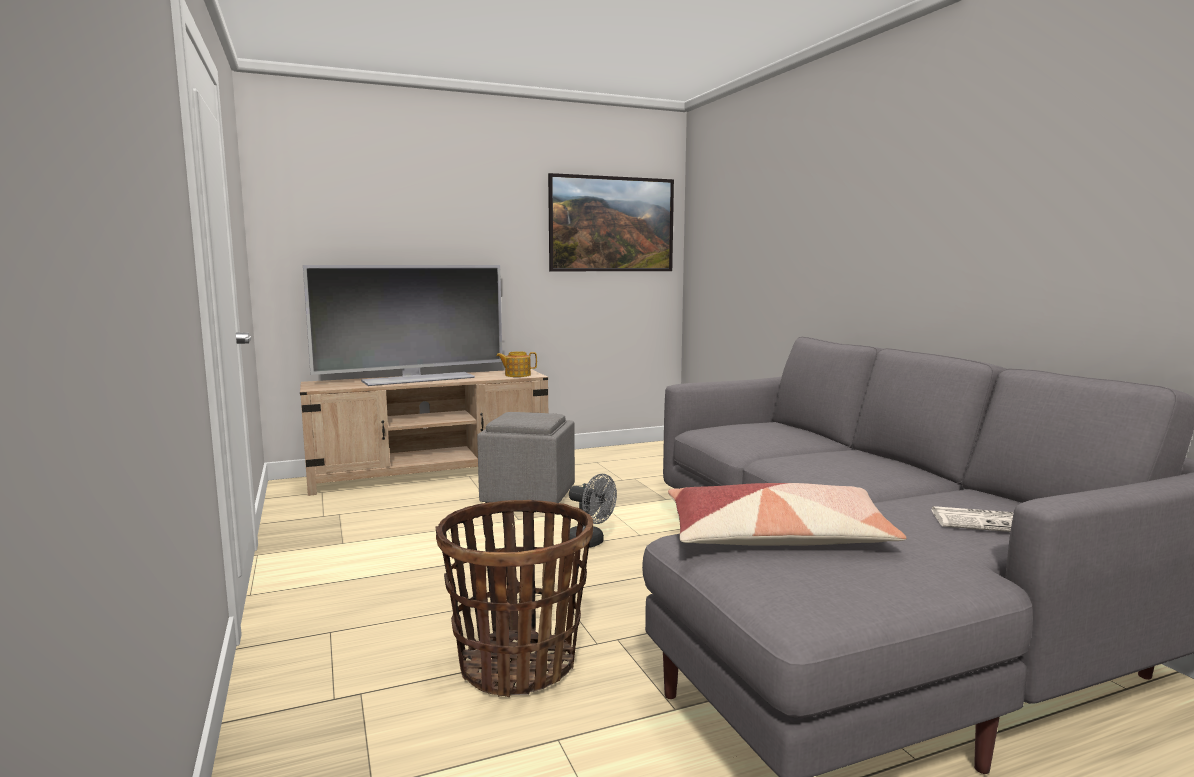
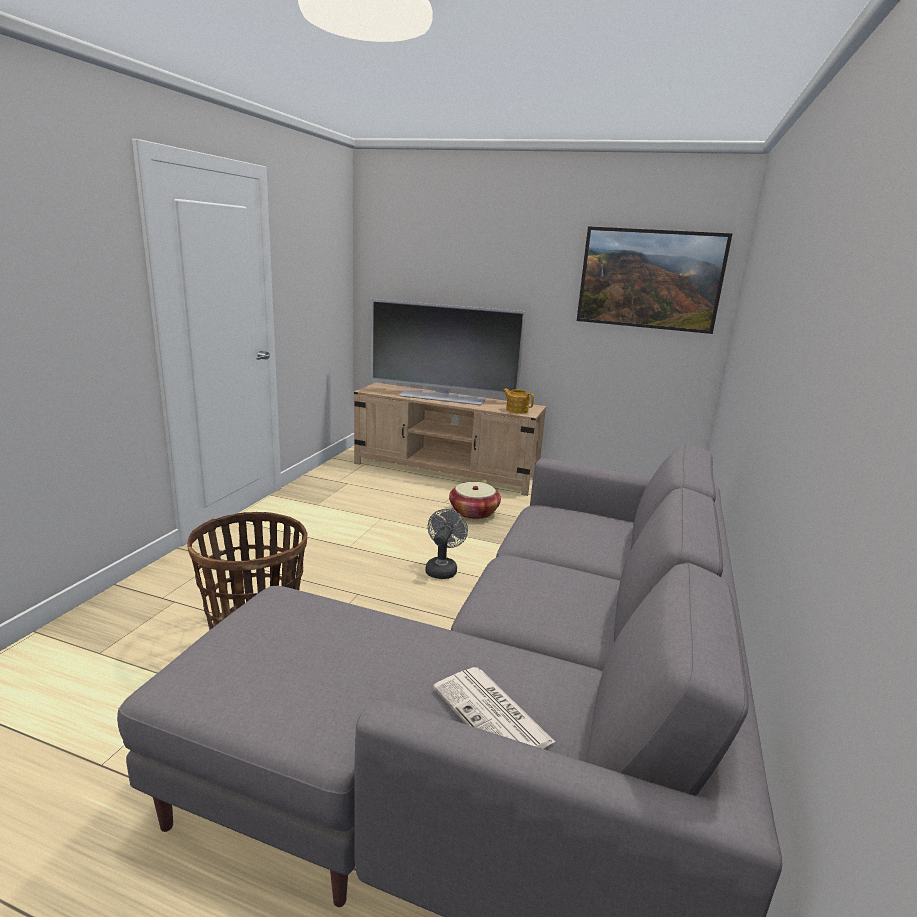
camera: 40 degrees right, 10 degrees up
(528, 494) = (474, 512): grey ottoman -> basket
(590, 543) = (442, 568): grey fan -> grey fan turned 150 degrees counterclockwise
(779, 538) = (309, 626): pillow -> none

